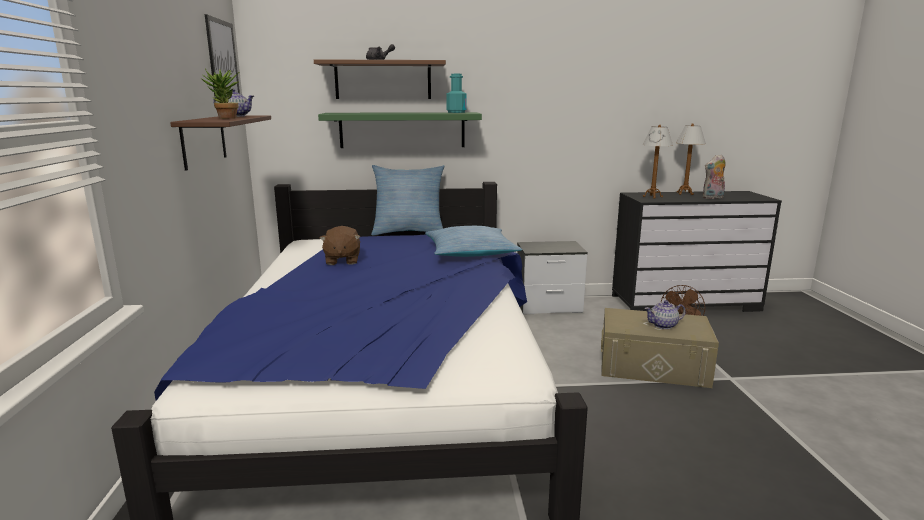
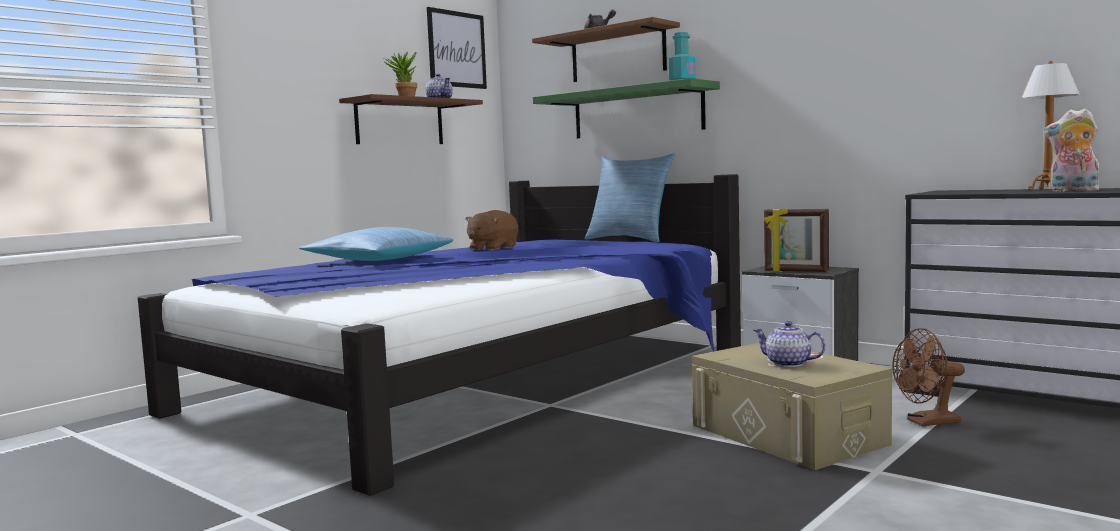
camera: 45 degrees right, 10 degrees down
(470, 252) = (624, 251): pillow -> pillow (378, 260)
(557, 250) = (796, 271): none -> picture frame
(652, 197) = (960, 191): table lamp -> none

